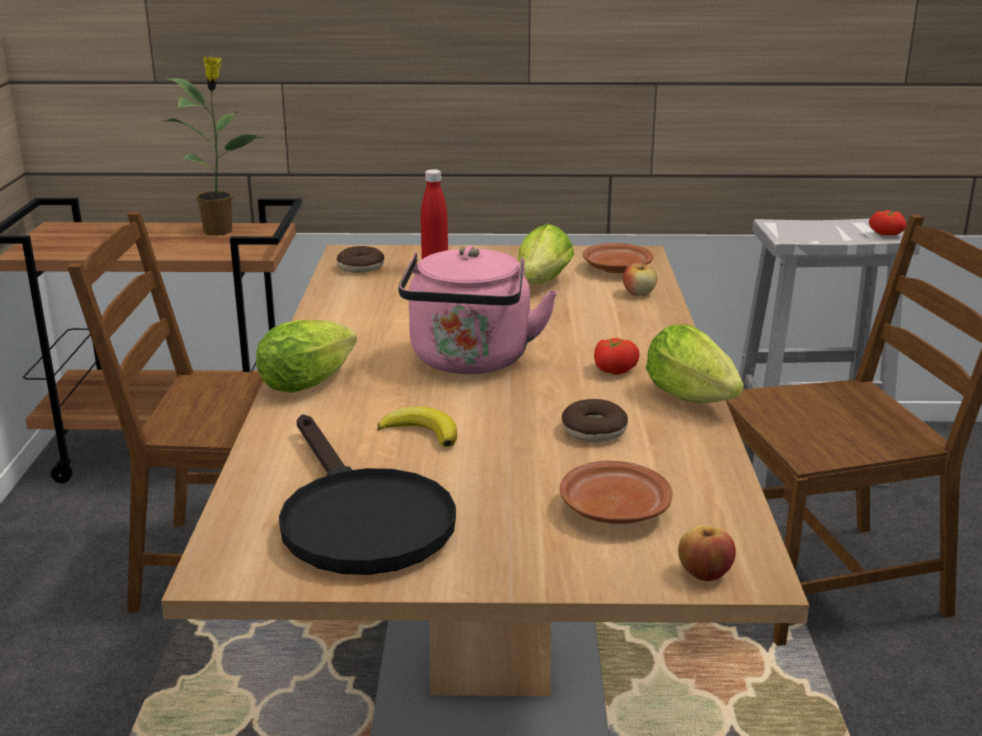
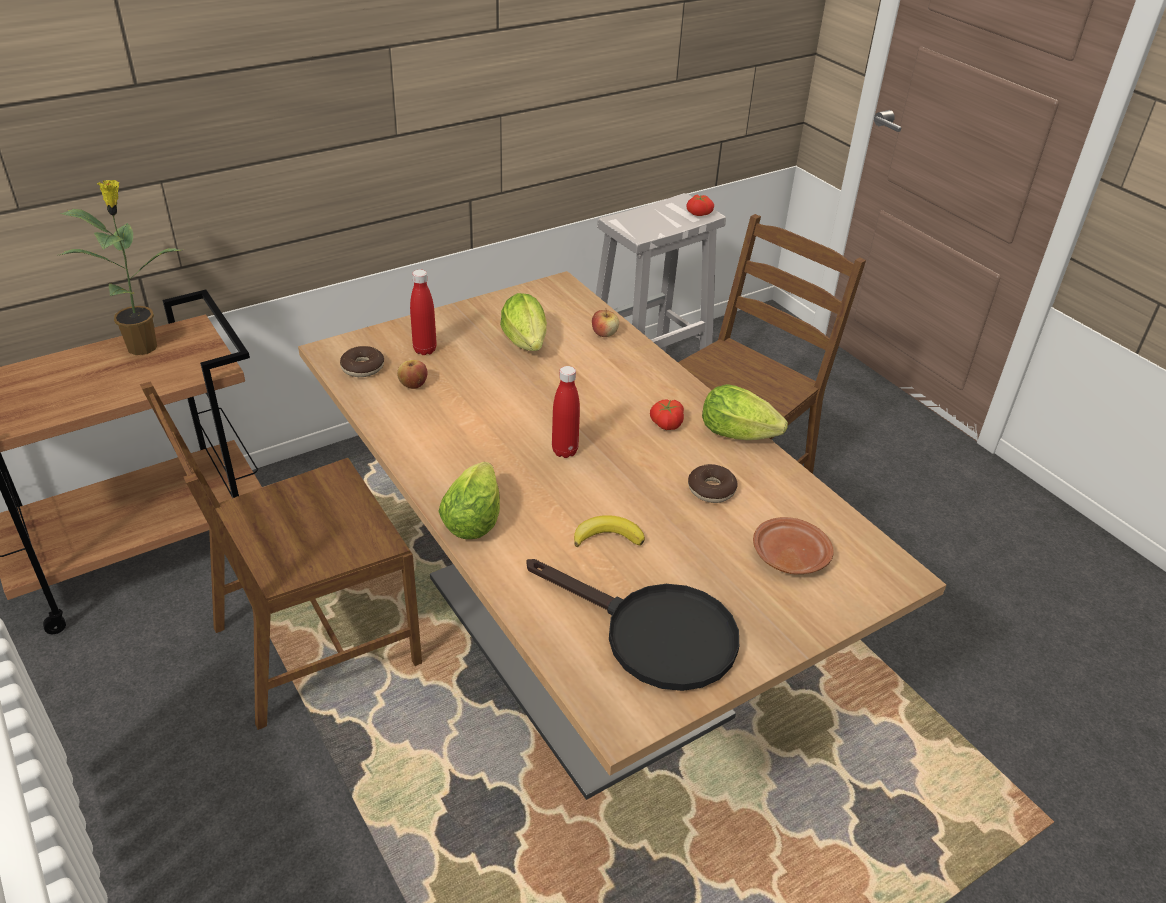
camera: 35 degrees left, 15 degrees up
(470, 362) = (564, 451): pink kettle -> red bottle
(616, 268) = (561, 308): brown plate -> none
(704, 574) = (881, 586): apple -> apple (413, 385)

